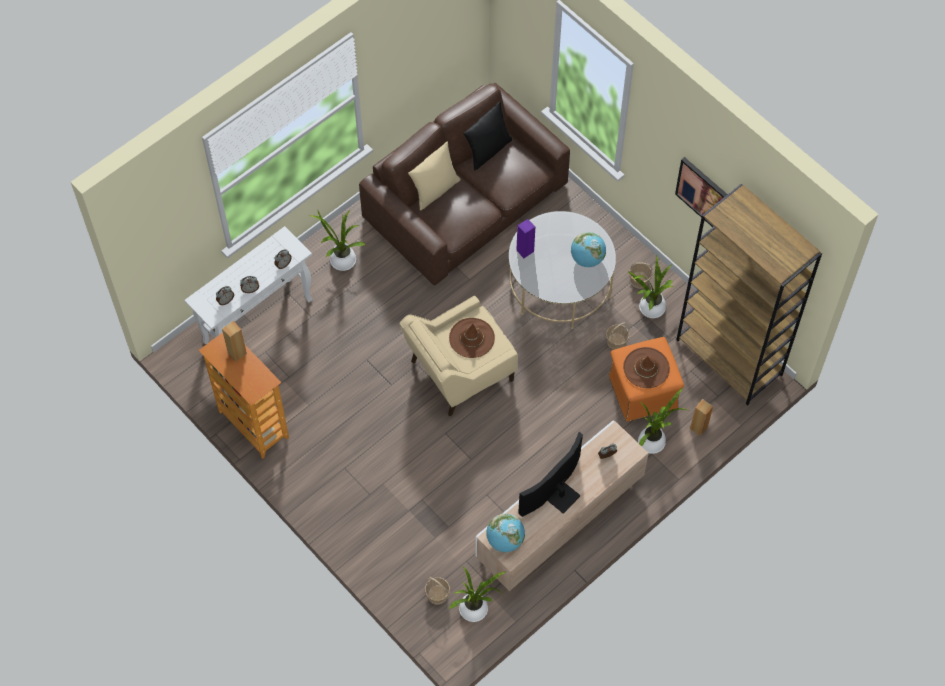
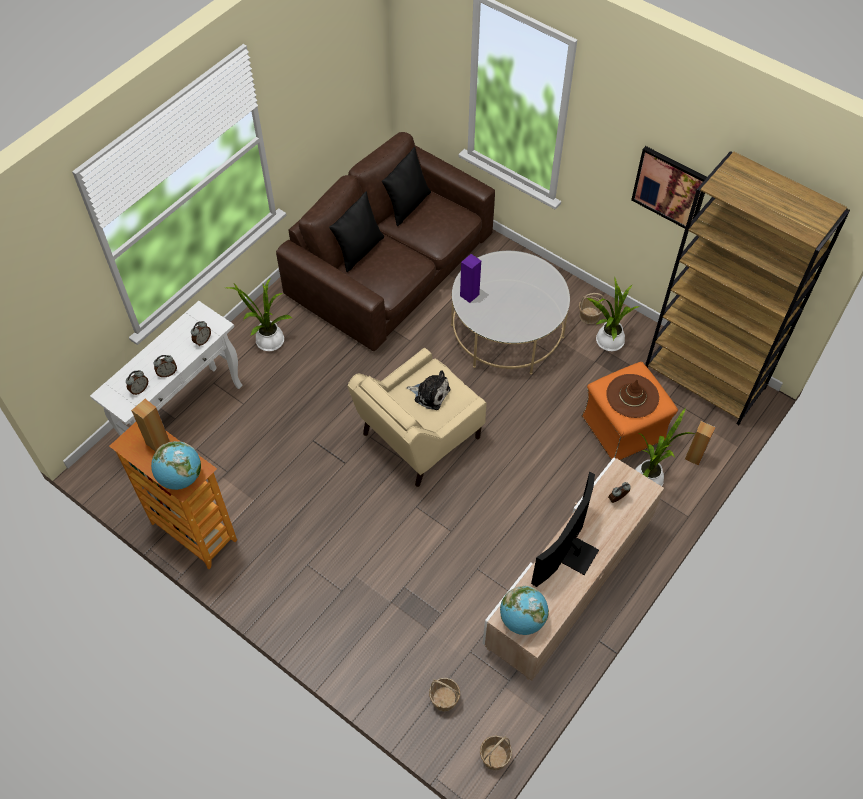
camera: 10 degrees left, 5 degrees down
(435, 190) = (359, 251): beige pillow -> black pillow
(471, 338) = (430, 394): brown hat -> plush toy
(476, 609) = (494, 709): potted plant -> none
(587, 259) = (538, 294): globe -> globe (181, 477)
(616, 341) = (581, 380): basket -> basket (494, 757)

